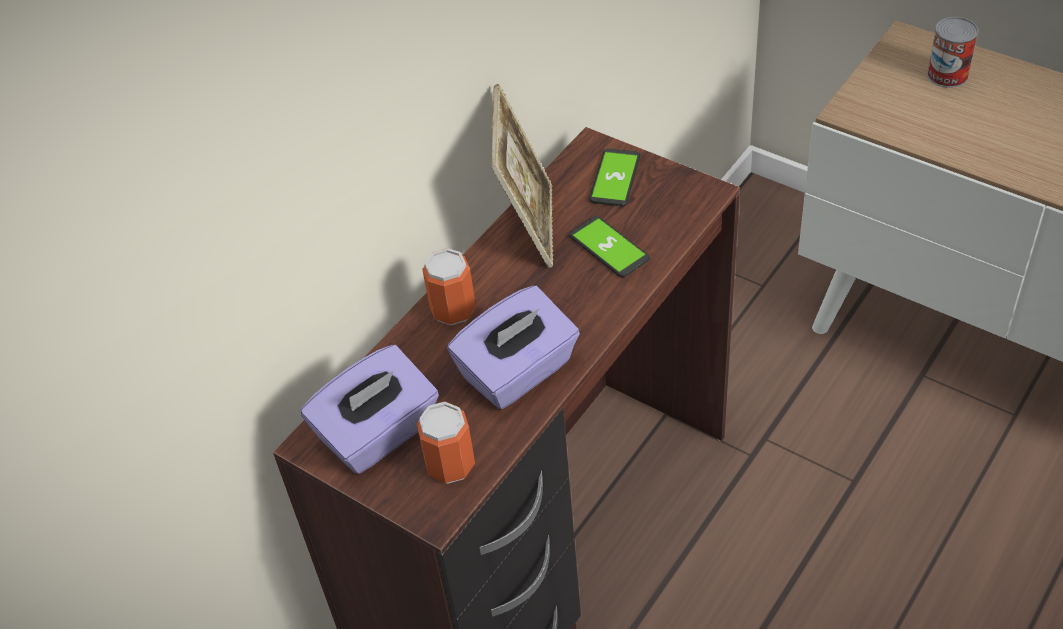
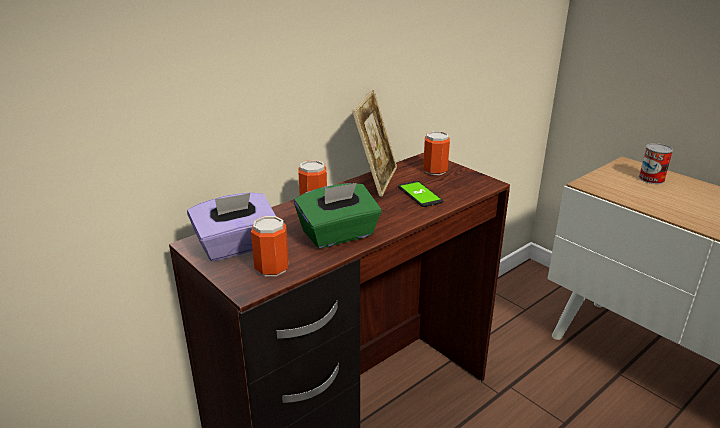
camera: 10 degrees right, 20 degrees down
(518, 372) = (338, 235): purple tissue box -> green tissue box
(614, 178) = (435, 170): phone -> can

